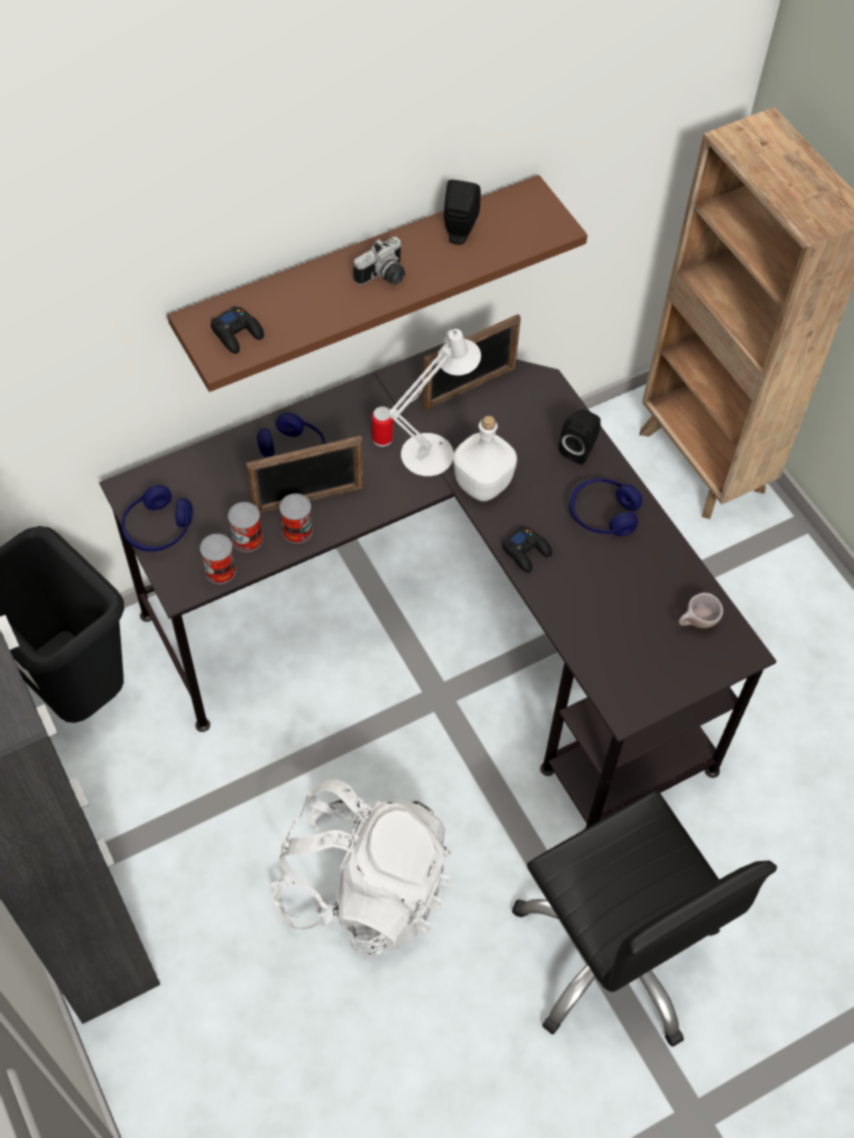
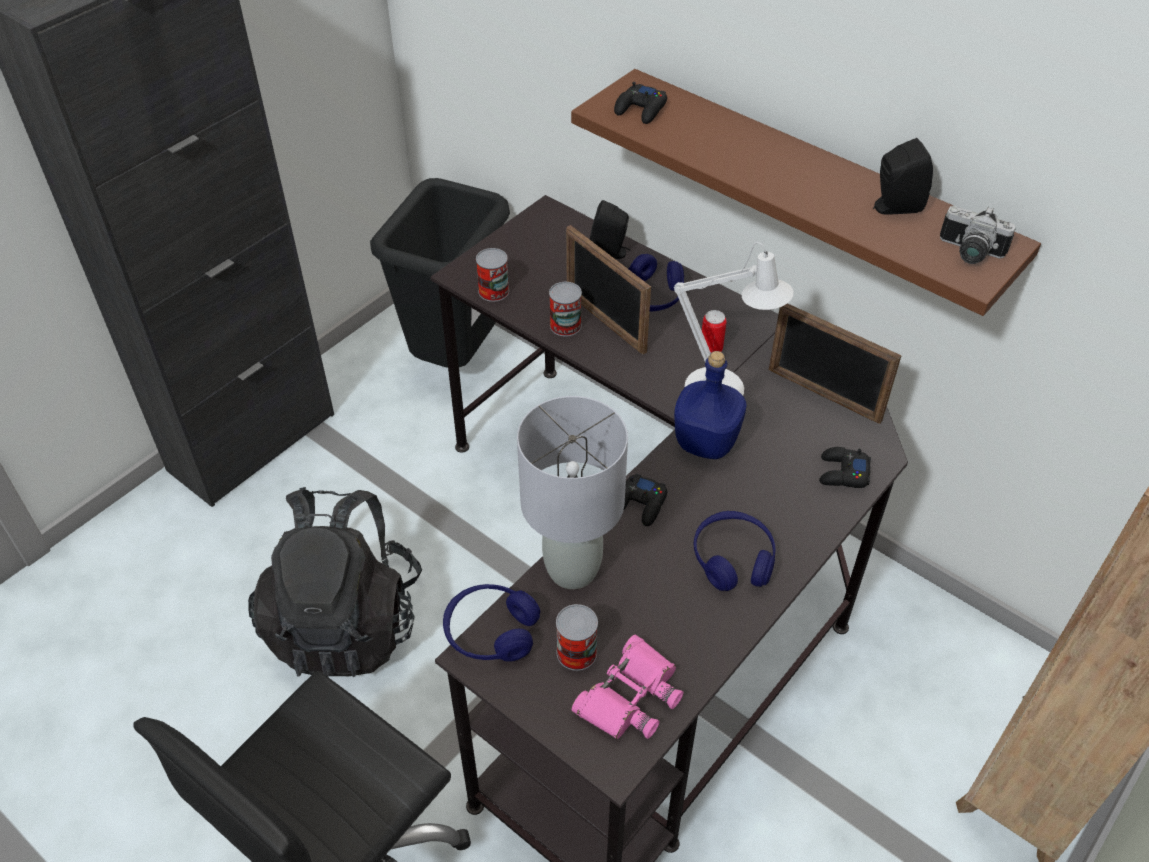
camera: 70 degrees right, 10 degrees down
(158, 528) = (517, 241): blue headphones -> blue headphones (491, 632)
(247, 539) = (537, 297): can -> can (576, 652)
(365, 887) = (346, 621): white backpack -> black backpack
(384, 277) = (786, 174): camera -> camera (968, 253)
(482, 484) = (704, 442): white bottle -> blue bottle
(552, 412) = (843, 473): none -> black game controller
(572, 620) = (572, 571): none -> grey table lamp
(579, 449) = (809, 511): black speaker -> black speaker (610, 252)
(696, 623) = (630, 696): beige cup -> pink binoculars

